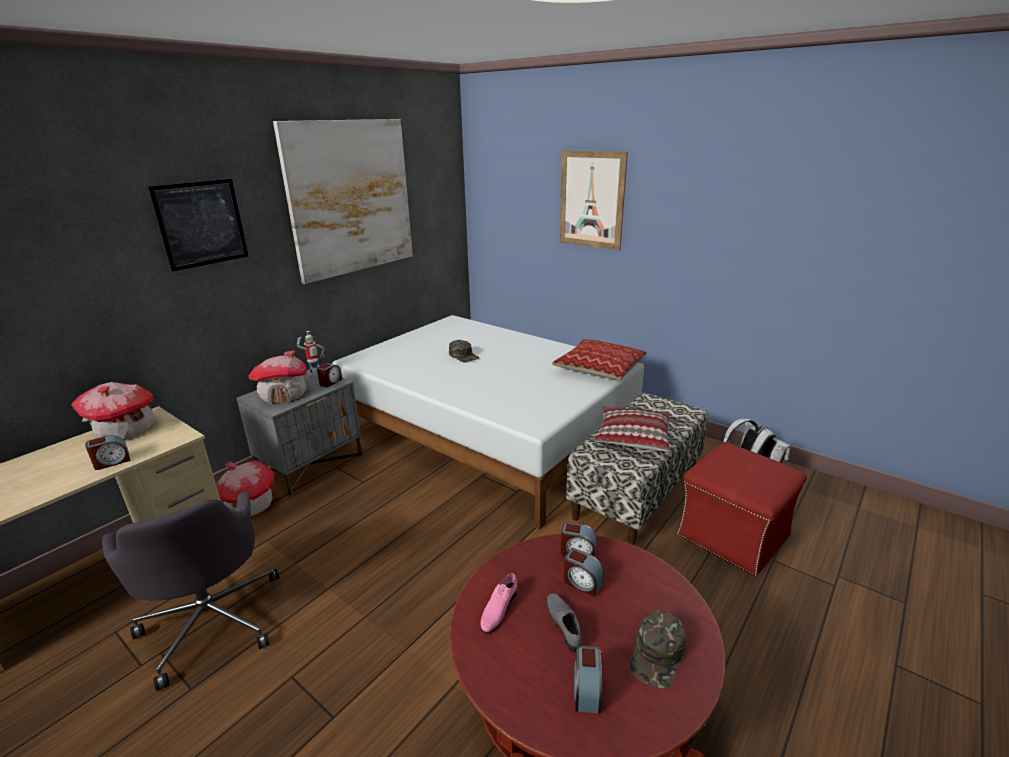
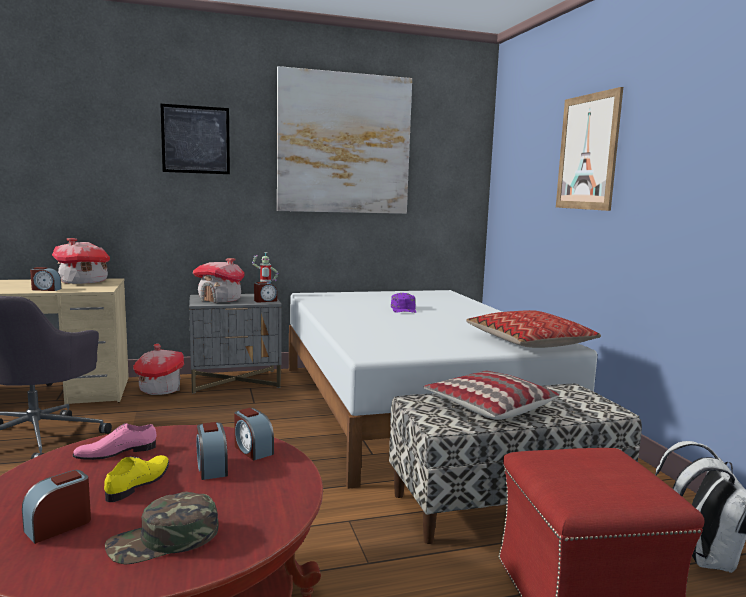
camera: 35 degrees right, 15 degrees down
(464, 356) = (404, 309): green cap -> purple cap
(564, 623) = (140, 482): grey shoe -> yellow shoe

